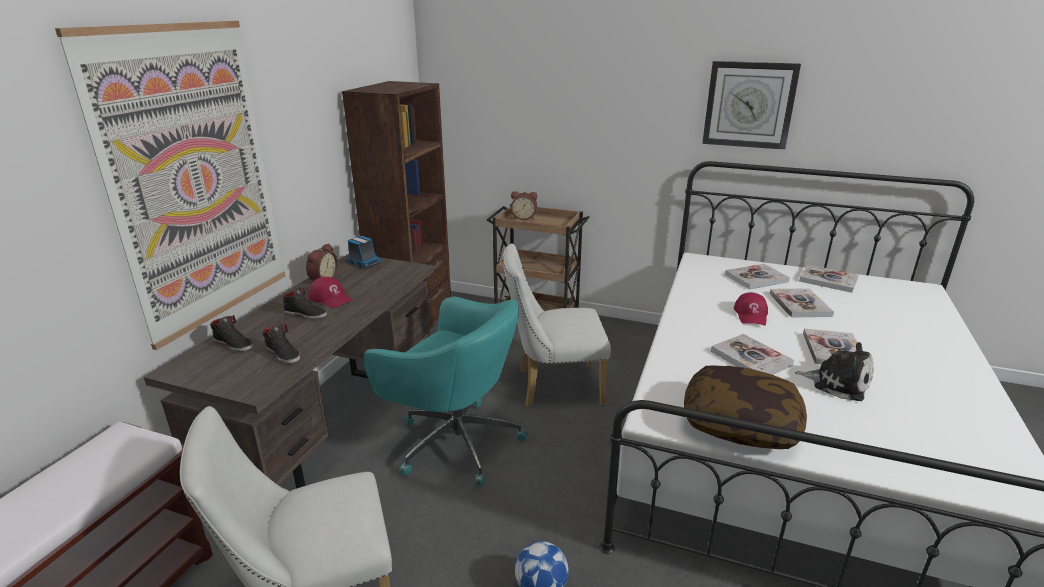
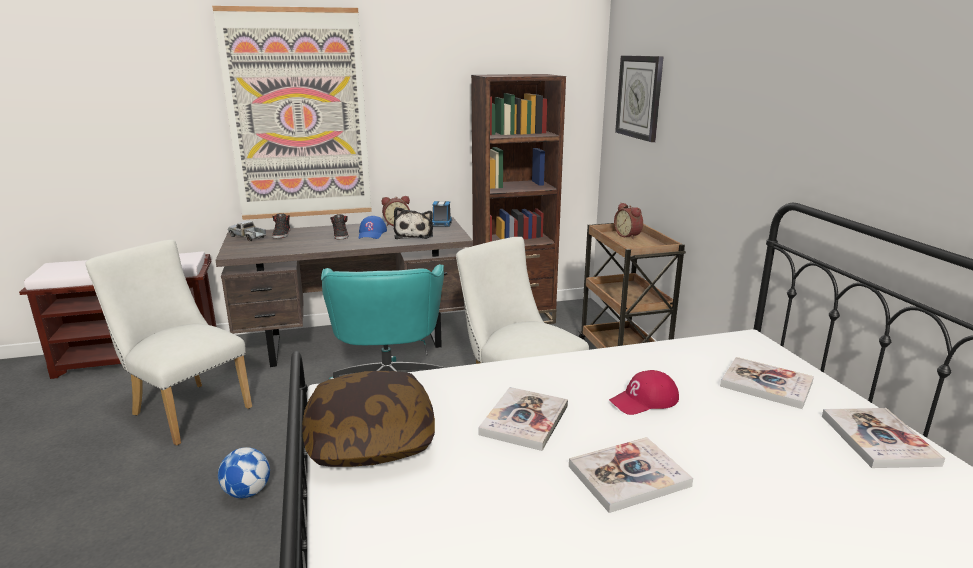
camera: 55 degrees right, 5 degrees down
(199, 366) = (248, 237): none -> toy truck
(283, 354) = (281, 247): black shoe -> none
(330, 298) = (372, 233): red cap -> blue cap
(749, 105) = (856, 123): wall clock -> wall clock (639, 97)
(800, 304) = (737, 429): book -> none
(837, 383) = (536, 491): plush toy -> plush toy (414, 235)

